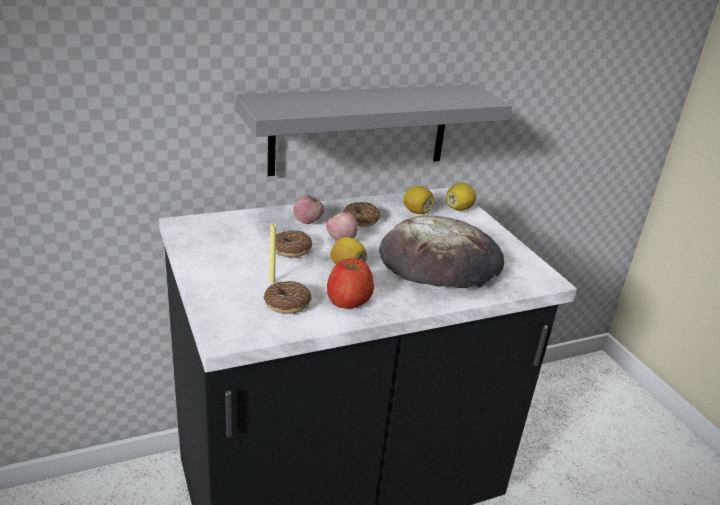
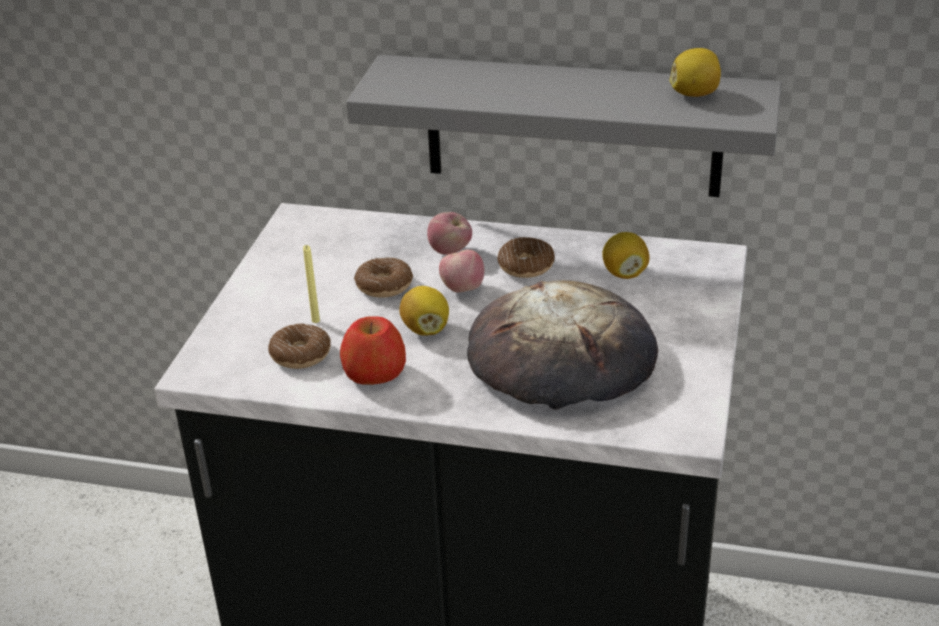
camera: 40 degrees right, 5 degrees up
(459, 208) = (700, 283): lemon -> lemon (695, 94)

